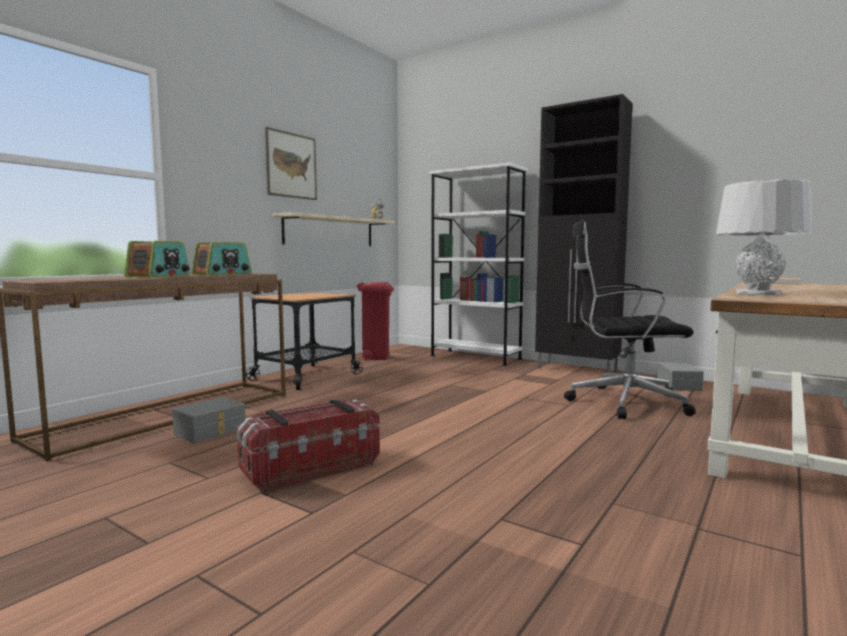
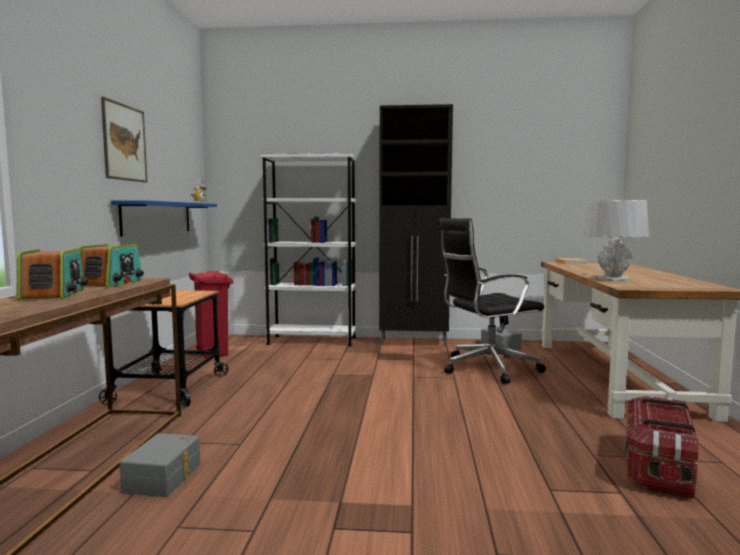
camera: 30 degrees left, 0 degrees up
(309, 468) = (340, 490): storage box -> storage box (657, 467)
(330, 231) = (157, 218): beige shelf -> blue shelf

